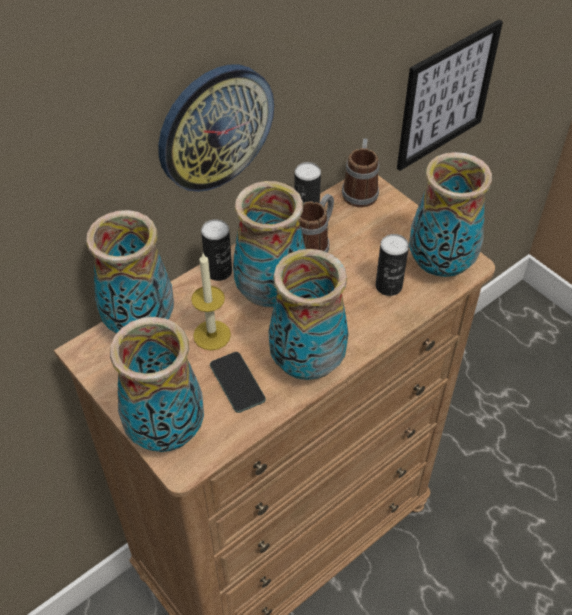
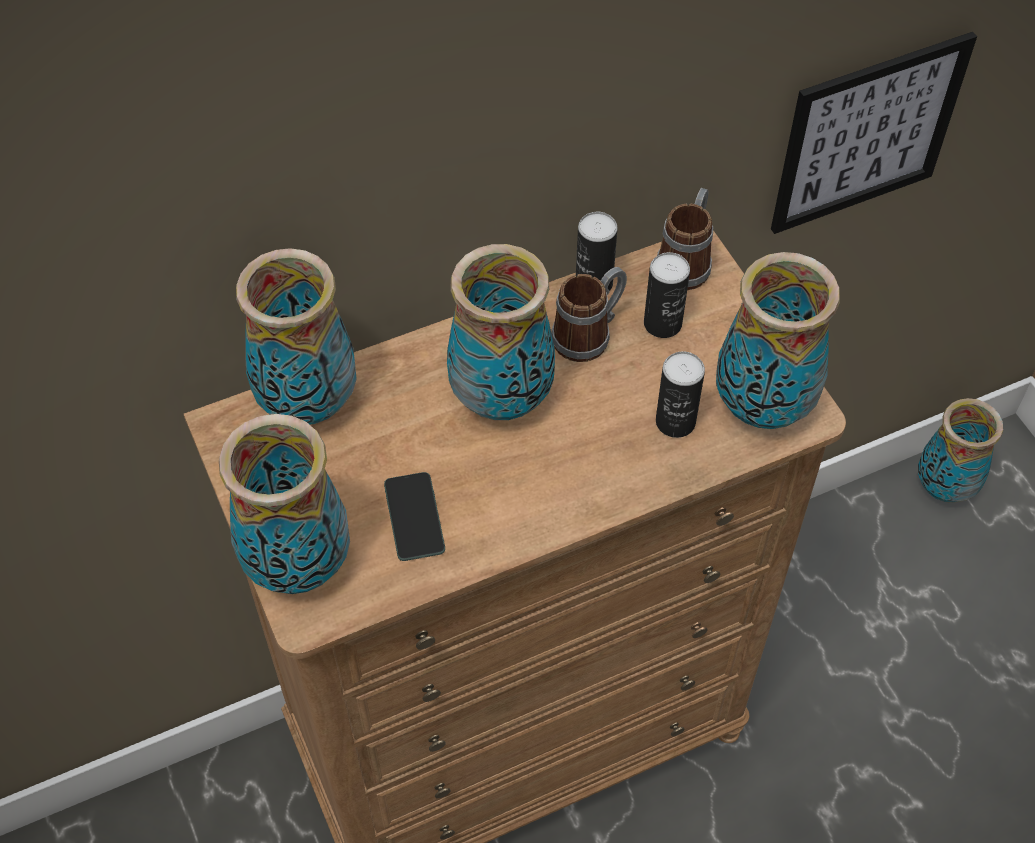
camera: 15 degrees right, 5 degrees up
(212, 335) = (401, 440): candle -> none
(215, 127) = (456, 150): wall clock -> none
(218, 271) = (439, 346): can -> can (662, 323)
(306, 363) = (518, 511): vase -> vase (943, 486)

